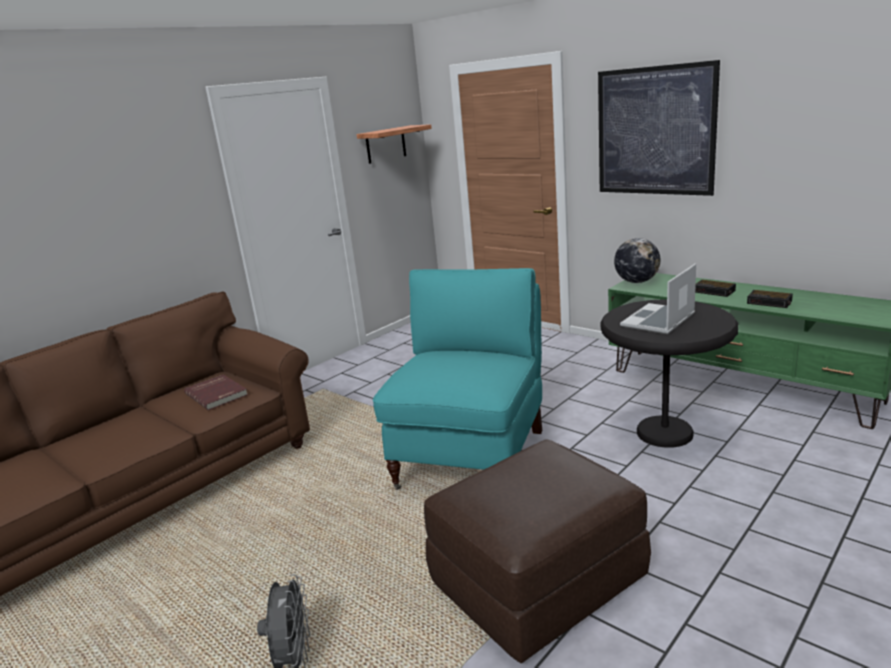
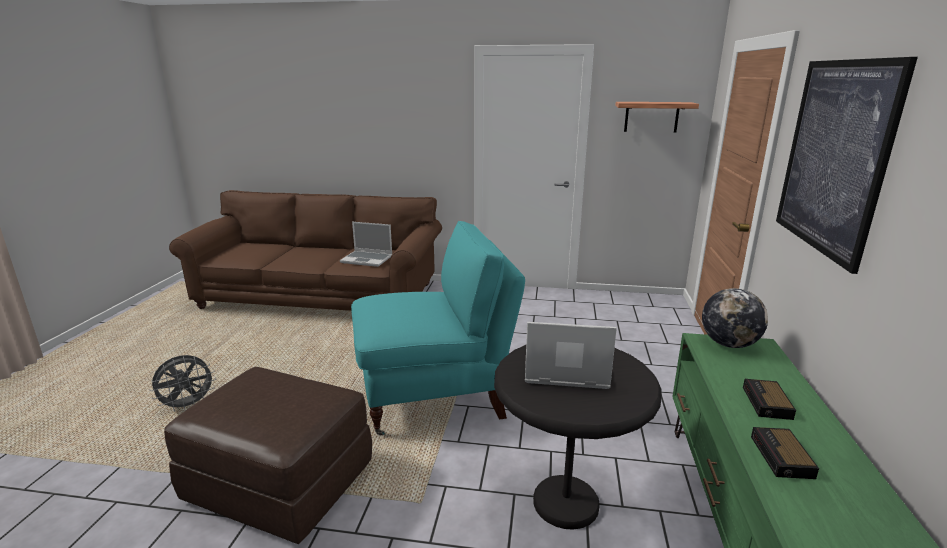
camera: 55 degrees right, 0 degrees up
(217, 394) = (367, 259): red book -> laptop

